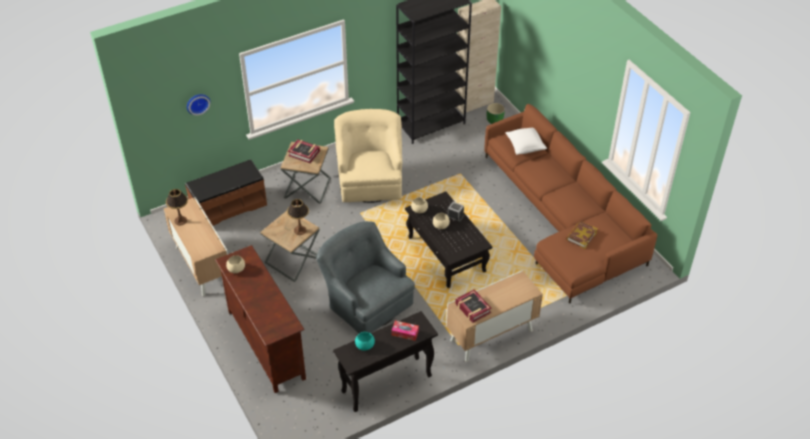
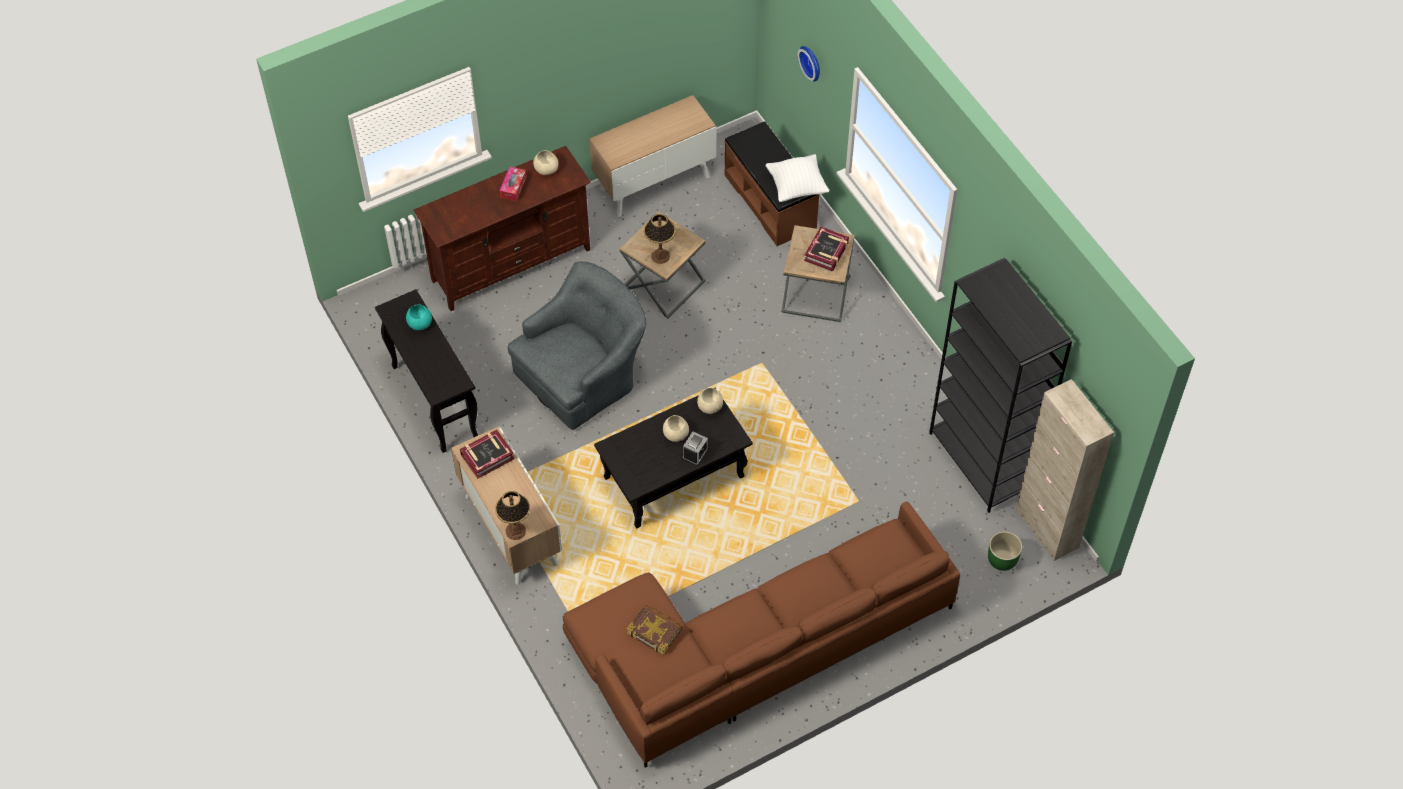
camera: 90 degrees right, 10 degrees up
(181, 220) = (668, 116): table lamp -> table lamp (516, 531)
(370, 180) = (837, 375): beige armchair -> none
(405, 333) = (437, 367): tissue box -> tissue box (513, 187)
(525, 147) = (869, 566): white pillow -> white pillow (796, 187)

